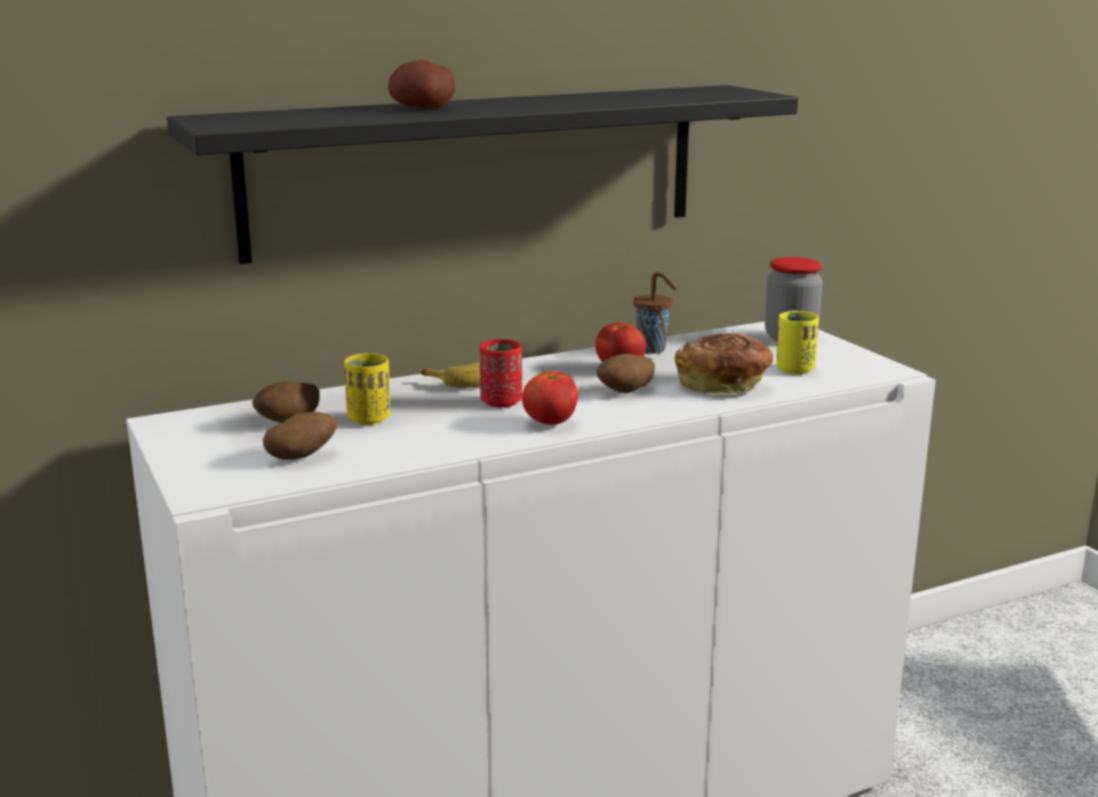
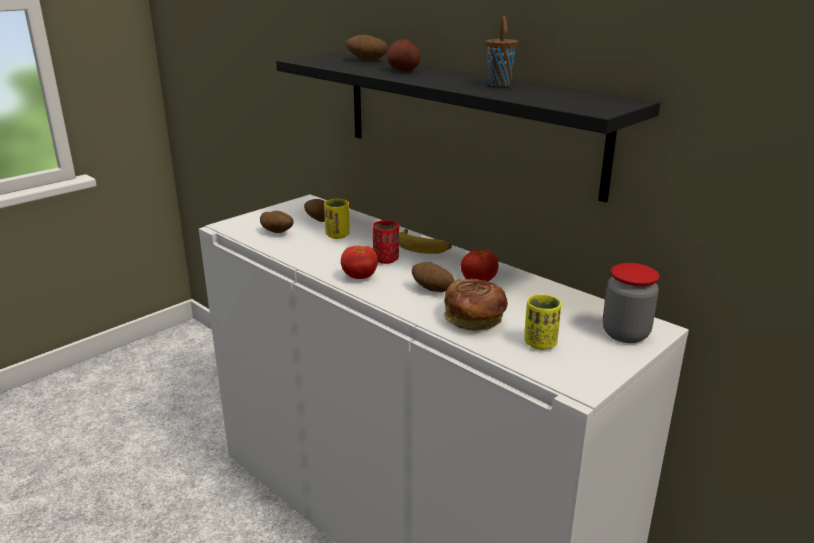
camera: 70 degrees right, 5 degrees up
(305, 111) = (366, 60): none -> potato
(653, 350) = (530, 287): brown cup -> brown cup (499, 85)

